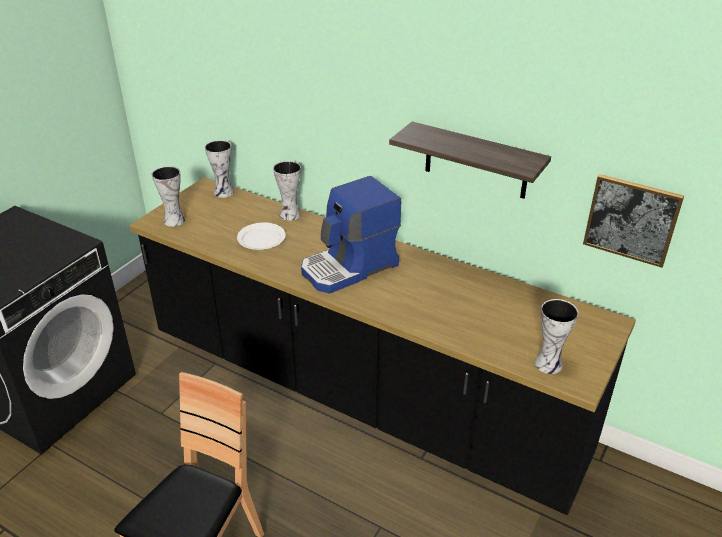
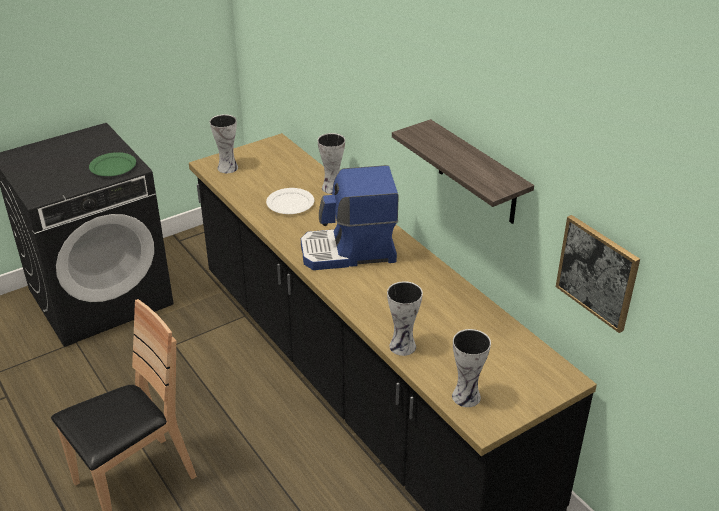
camera: 25 degrees right, 0 degrees up
(56, 247) = (113, 167): none -> green plate
(225, 192) = (289, 152): vase -> vase (404, 346)

